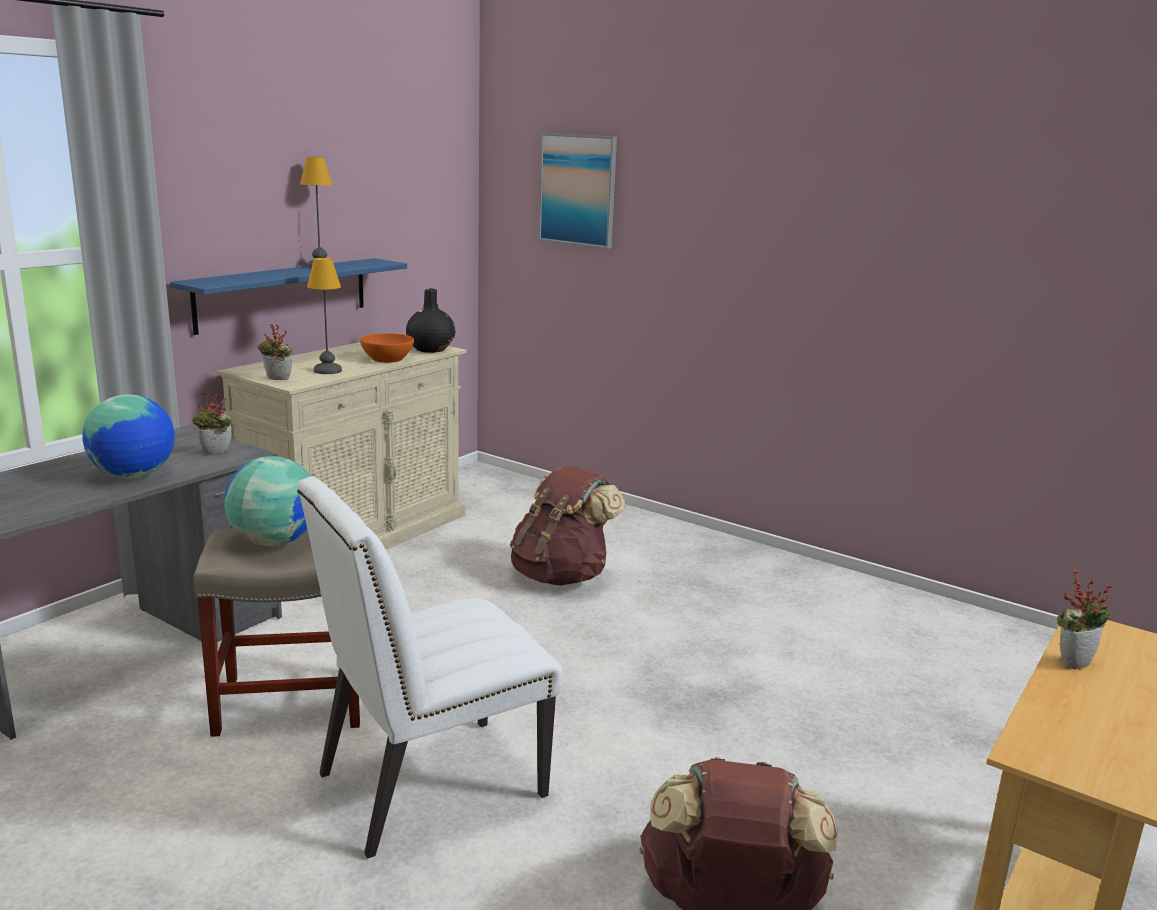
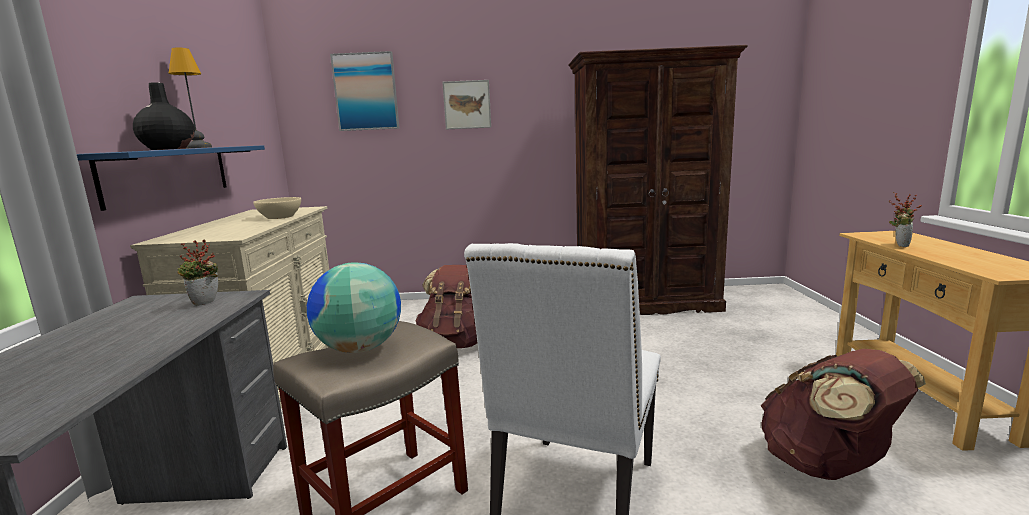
camera: 35 degrees left, 5 degrees down
(134, 476) = (144, 338): globe -> none
(276, 379) = (210, 238): potted plant -> none
(328, 370) = (246, 227): table lamp -> none
(387, 359) = (280, 217): orange bowl -> beige bowl
(431, 349) = (300, 209): black vase -> black vase (168, 149)
(704, 227) = (467, 104): none -> picture
(903, 617) = (645, 302): none -> brown wardrobe

